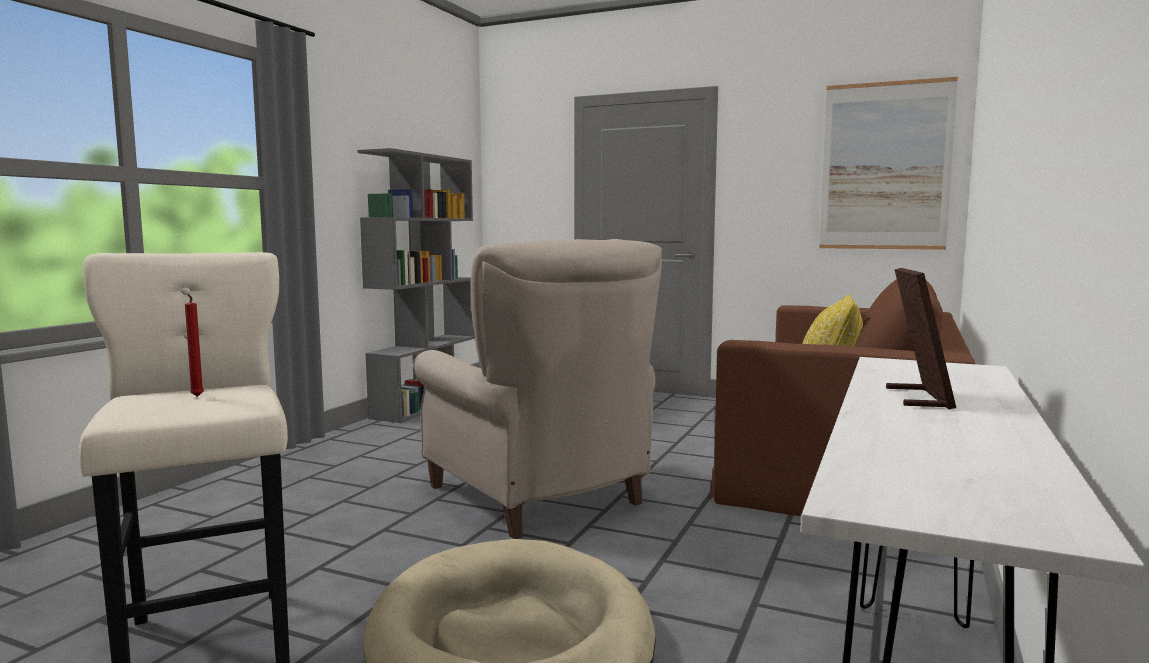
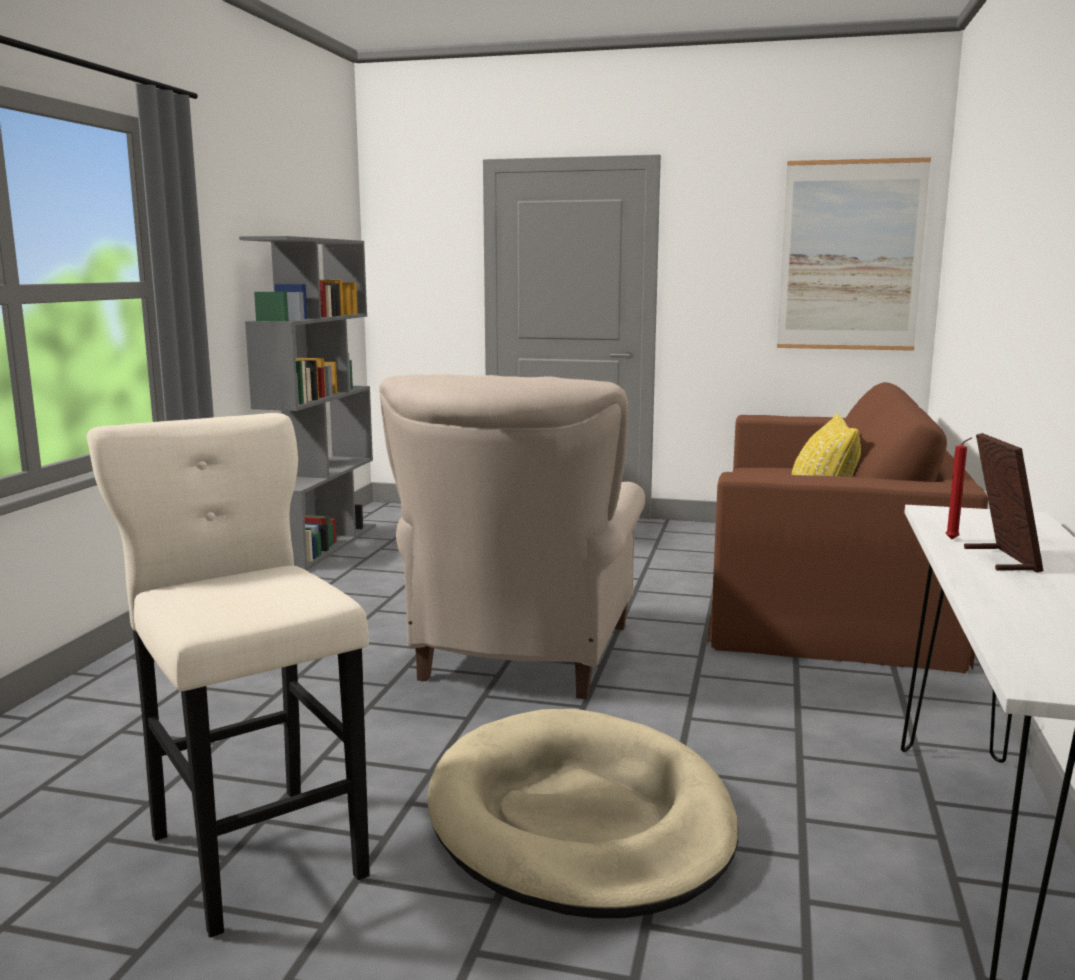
camera: 10 degrees left, 5 degrees up
(196, 397) = (253, 590): red candle -> red candle (953, 540)
(539, 497) = (523, 656): beige armchair -> beige armchair turned 60 degrees clockwise

